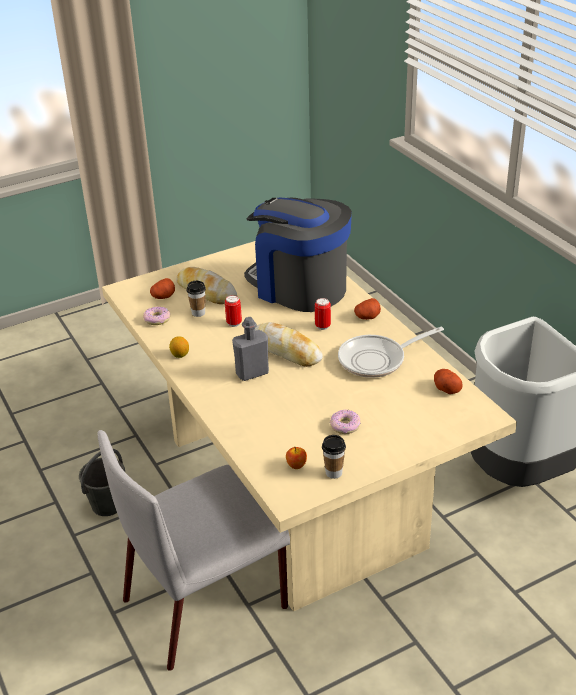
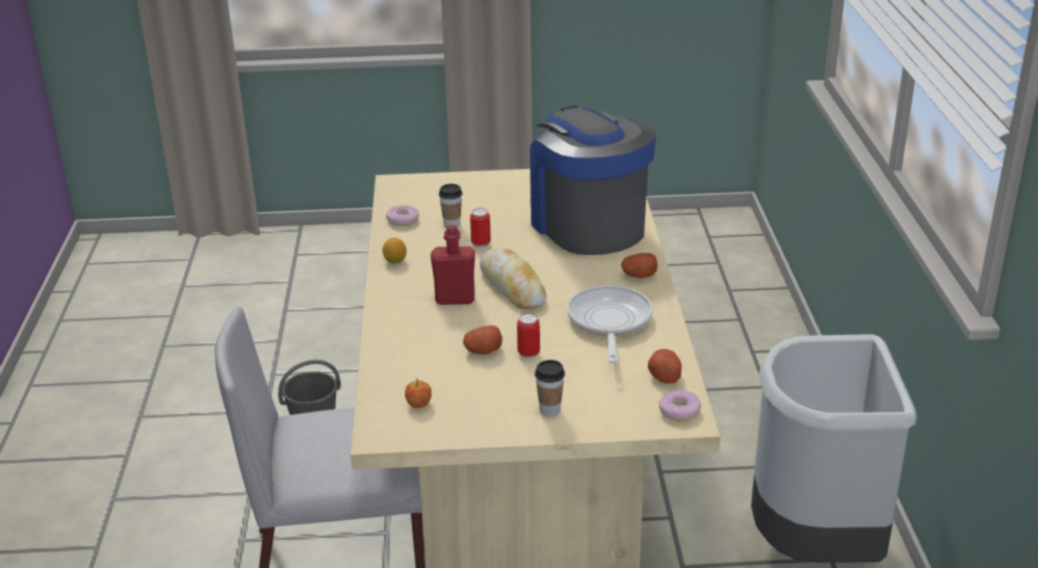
camera: 25 degrees right, 5 degrees down
(163, 296) = (429, 199): potato -> potato (483, 351)
(206, 291) = (479, 205): bread -> none
(252, 373) = (455, 299): grey bottle -> red bottle
(322, 326) = (577, 272): can -> can (528, 354)
(333, 472) = (452, 424): cup -> cup (550, 409)
(345, 426) = (509, 381): donut -> donut (680, 411)
(377, 360) = (609, 323): frying pan -> frying pan turned 90 degrees clockwise

